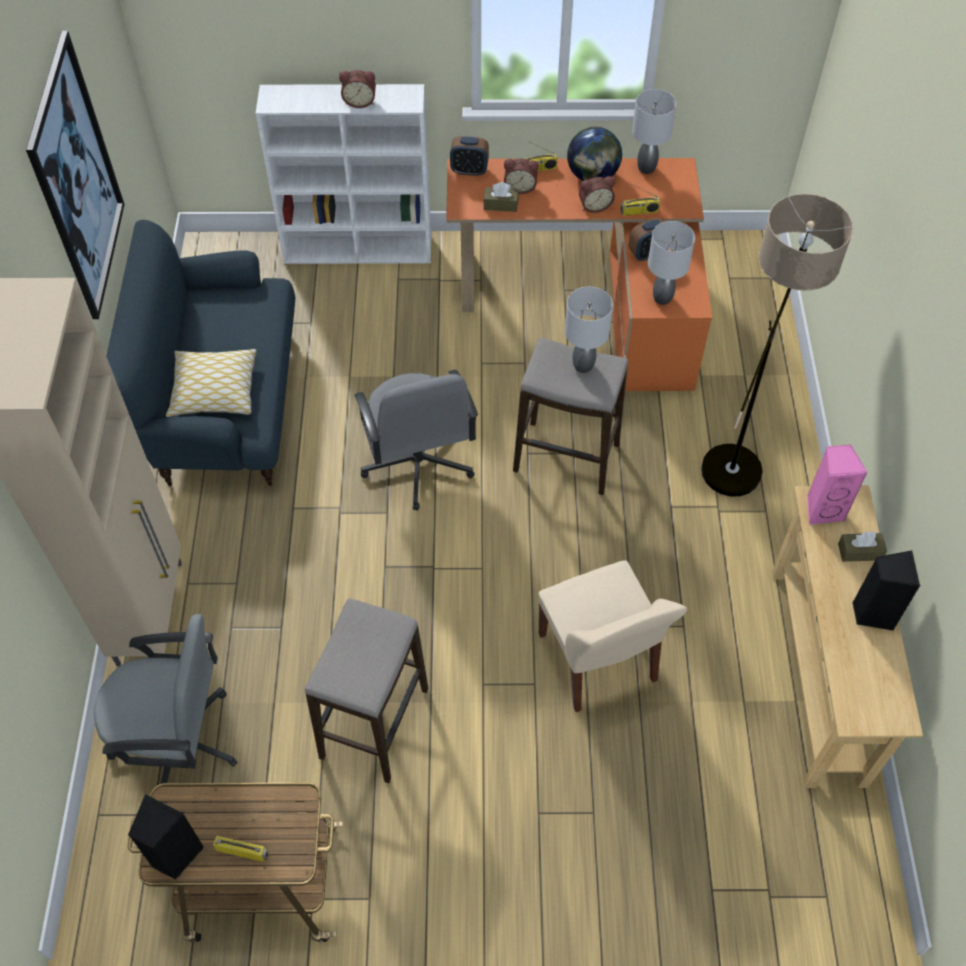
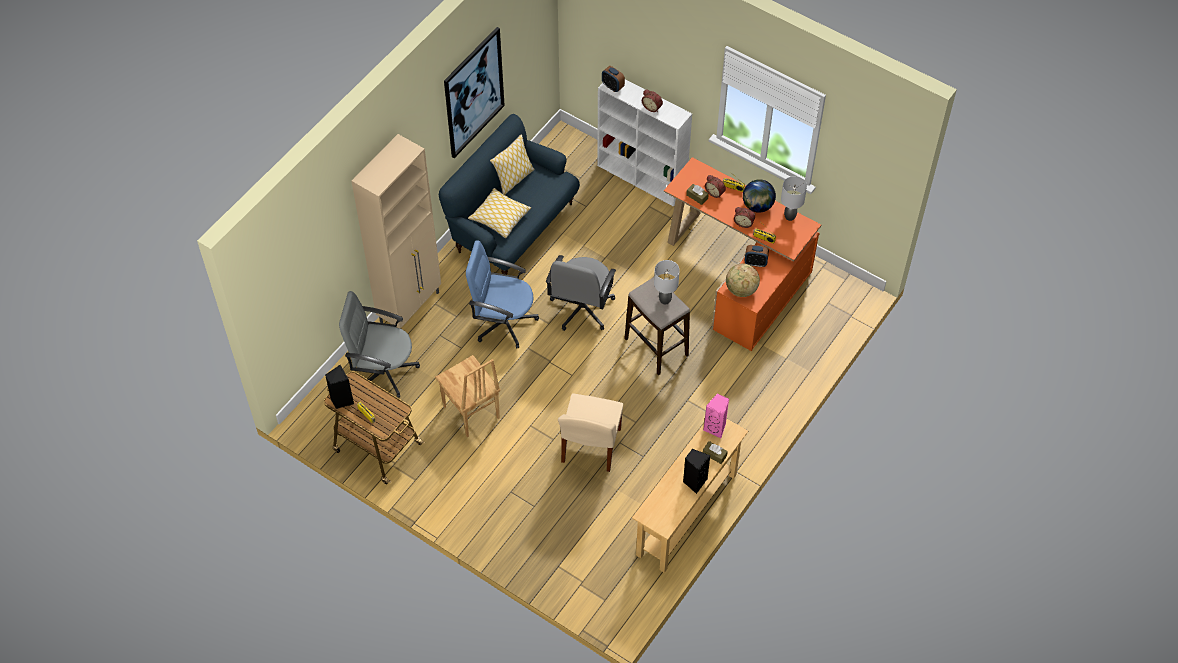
camera: 35 degrees right, 0 degrees up
(179, 742) = (383, 371): grey office chair -> grey office chair turned 150 degrees clockwise
(193, 326) = (513, 179): none -> pillow
(316, 549) = (503, 322): none -> blue office chair
(375, 723) = (470, 413): stool -> brown chair
(469, 170) = (697, 169): alarm clock -> alarm clock (612, 86)
(662, 298) = (741, 290): grey table lamp -> globe
(739, 453) = (745, 395): floor lamp -> none

